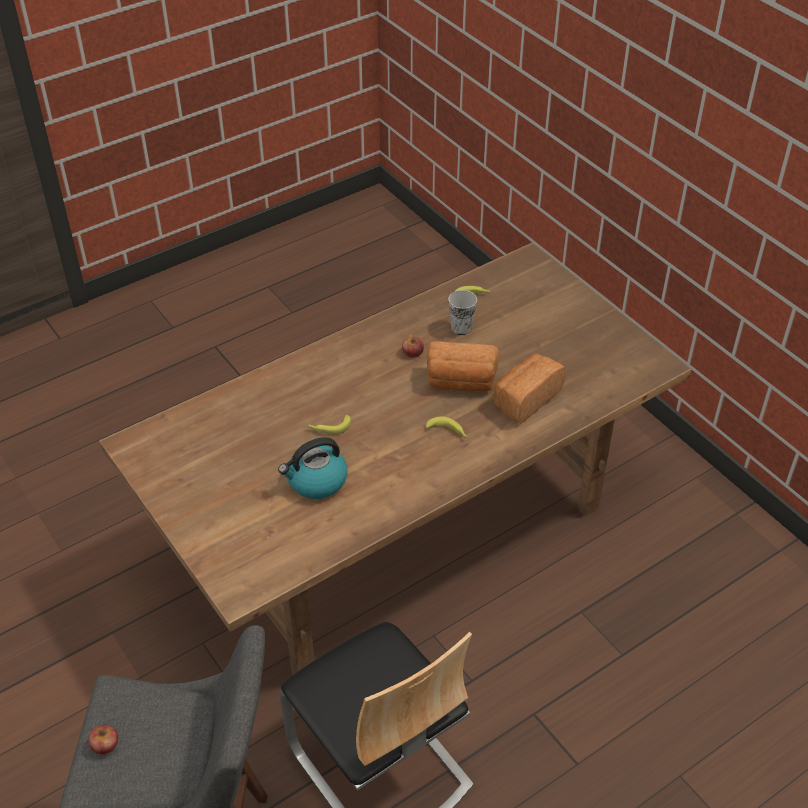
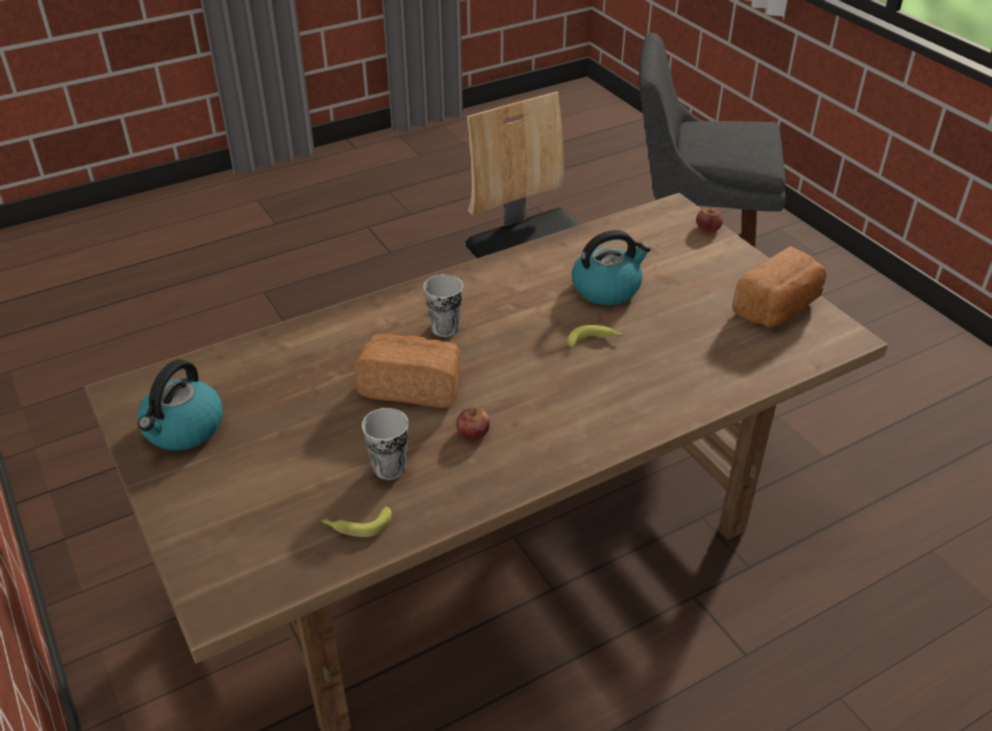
camera: 175 degrees left, 5 degrees down
(105, 744) = (758, 139): apple -> apple (708, 228)
(448, 432) = (445, 328): banana -> cup
(525, 399) = (333, 359): bread -> bread (778, 308)
(603, 343) = (183, 429): none -> kettle

